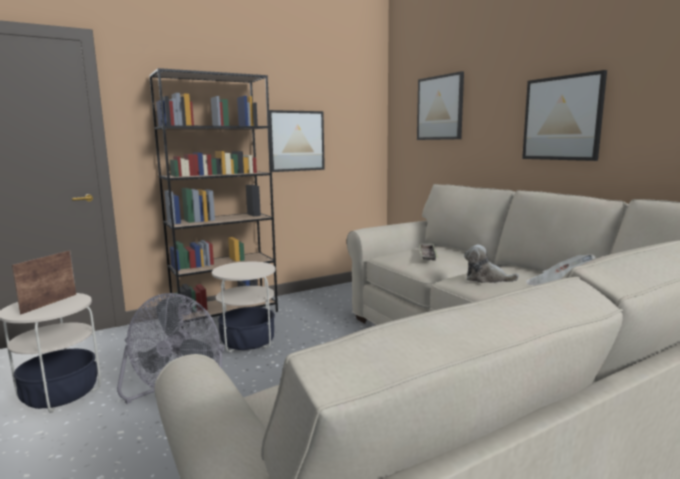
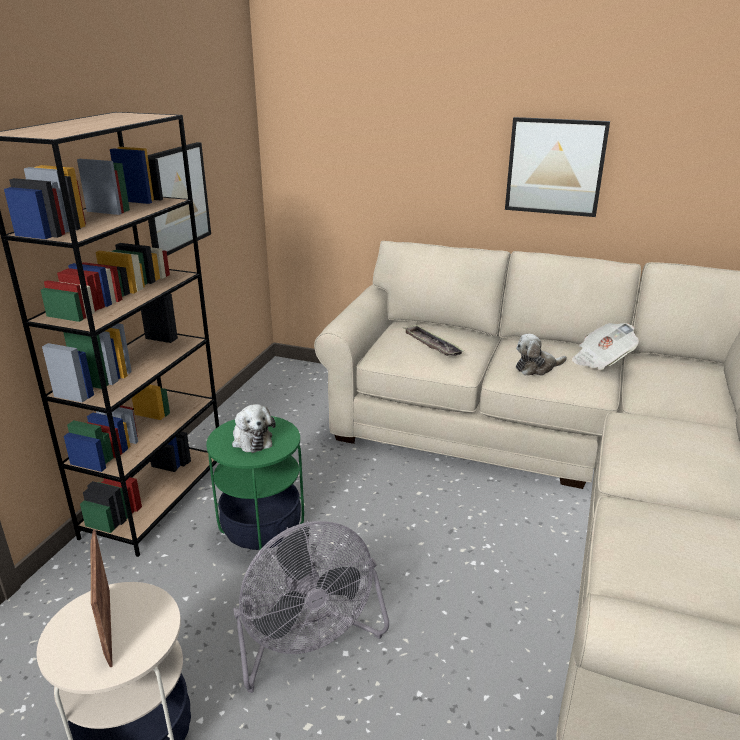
camera: 40 degrees left, 15 degrees up
(242, 269) = (251, 439): none -> plush toy
(248, 343) = (262, 531): beige side table -> green side table
(440, 108) = (368, 131): picture -> none

